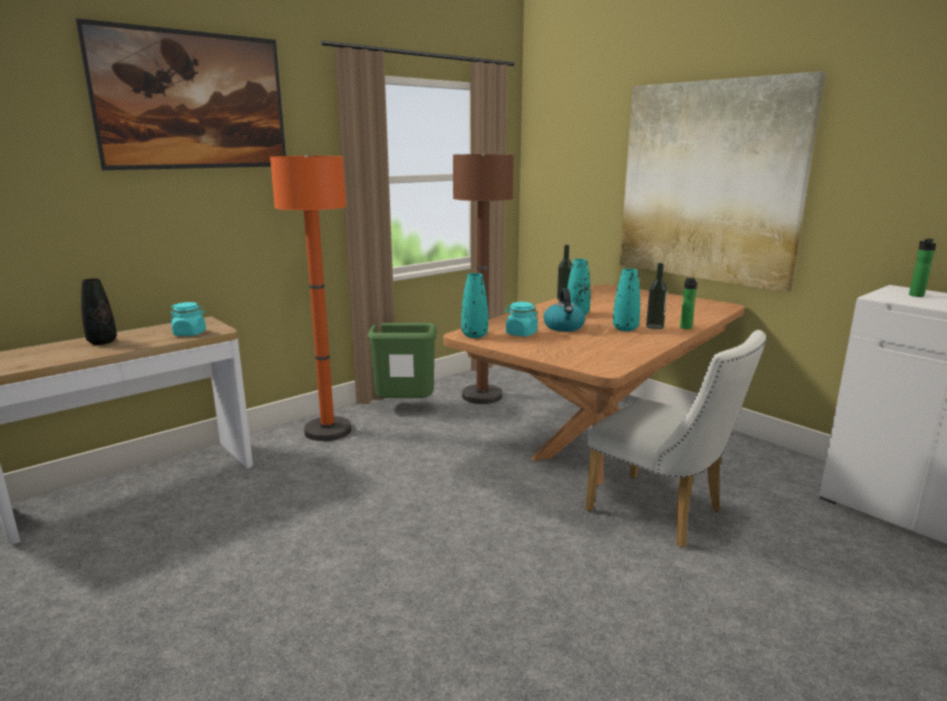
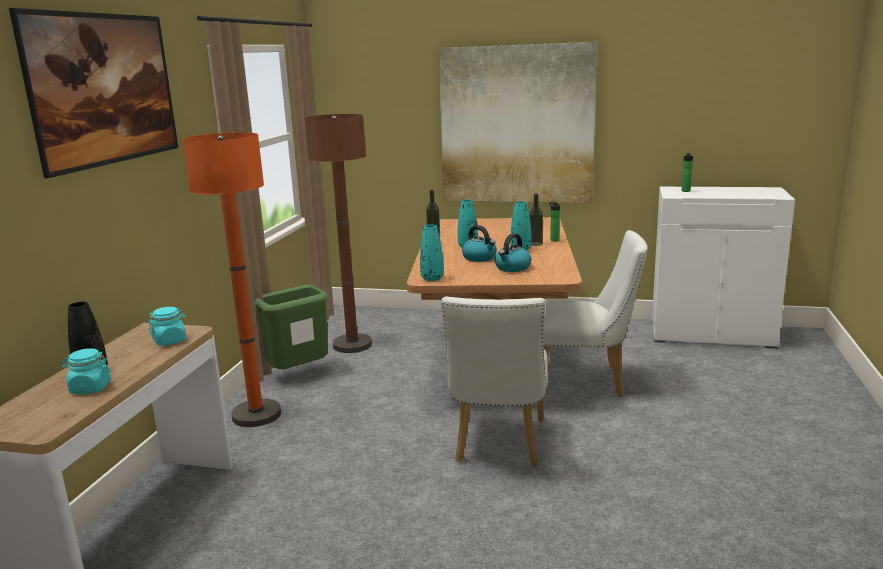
camera: 35 degrees left, 0 degrees up
(470, 543) = (498, 445): none -> white chair
(521, 334) = (462, 269): turquoise jar -> turquoise jar (90, 388)
(574, 344) = (512, 268): none -> kettle

